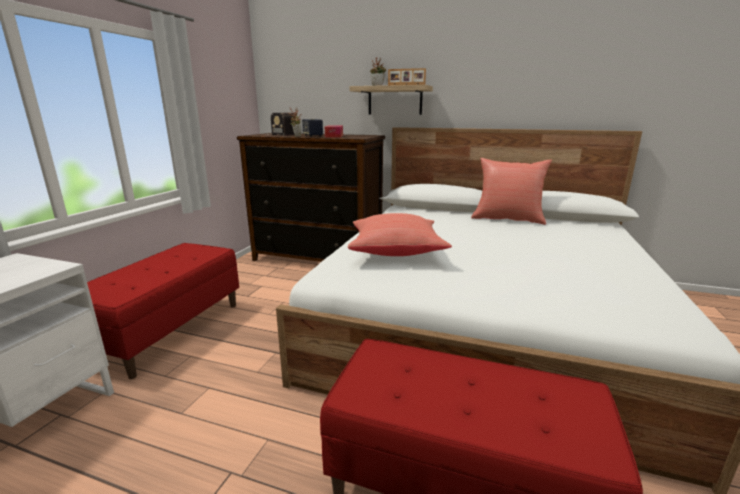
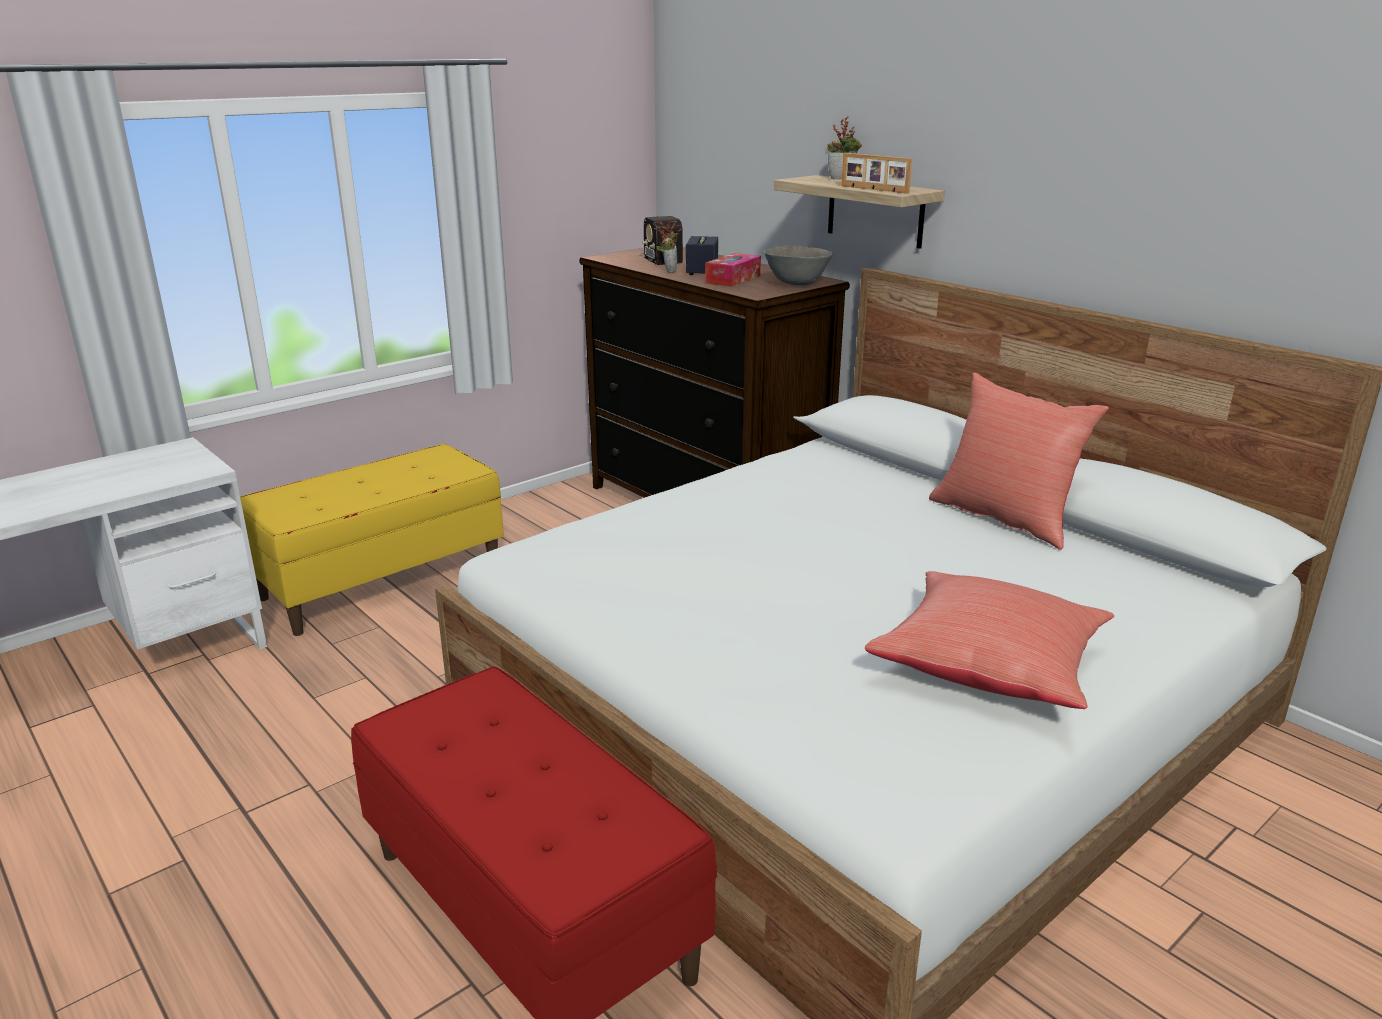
camera: 30 degrees right, 5 degrees up
(168, 331) = (382, 581): red bench -> yellow bench
(366, 136) = (796, 284): none -> grey bowl
(395, 251) = (660, 540): red pillow -> red pillow (989, 667)

